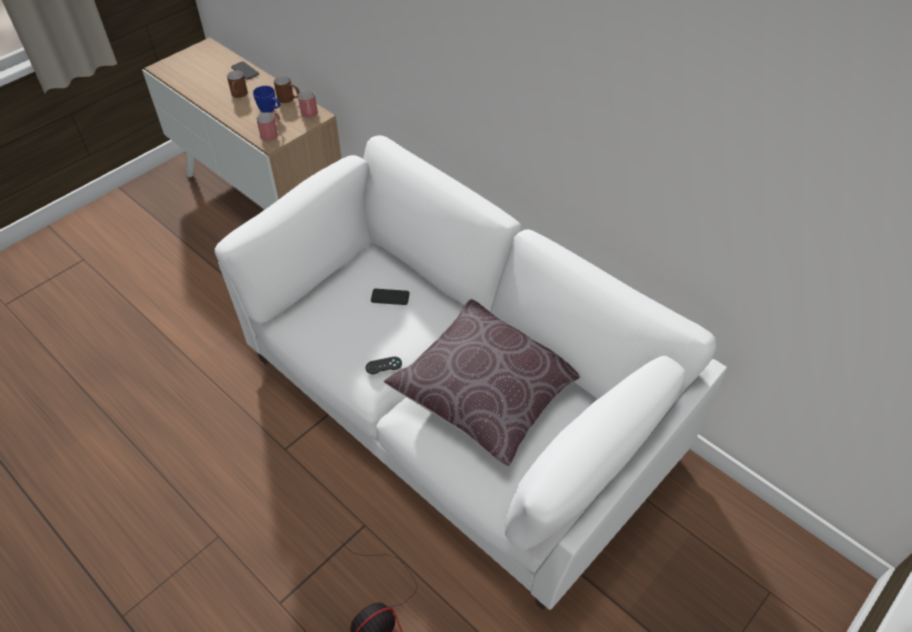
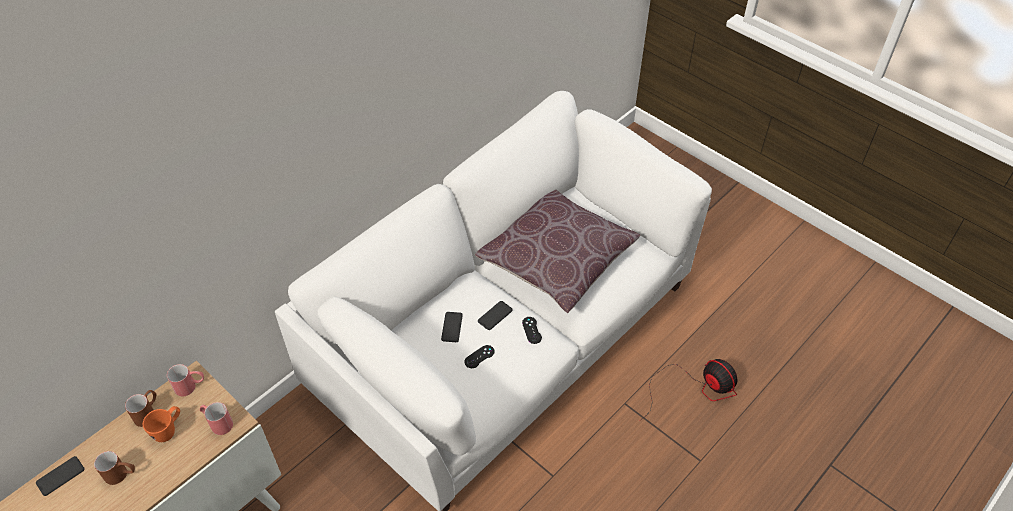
camera: 90 degrees left, 0 degrees up
(270, 111) = (169, 431): blue mug -> orange mug
(351, 319) = (479, 356): none -> black game controller
(404, 332) = (495, 315): none -> phone

